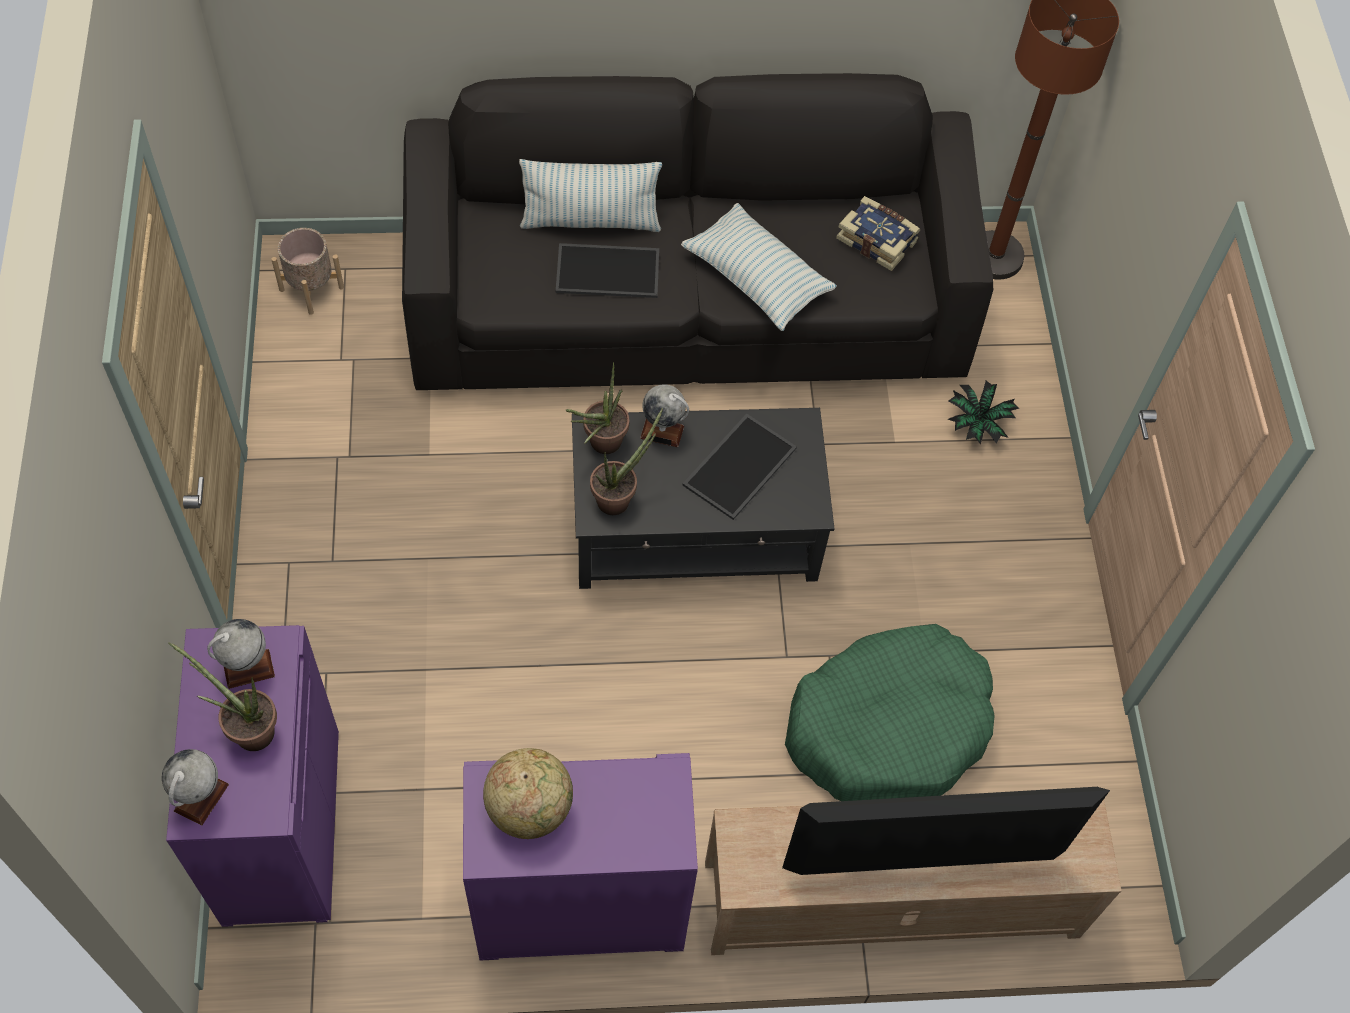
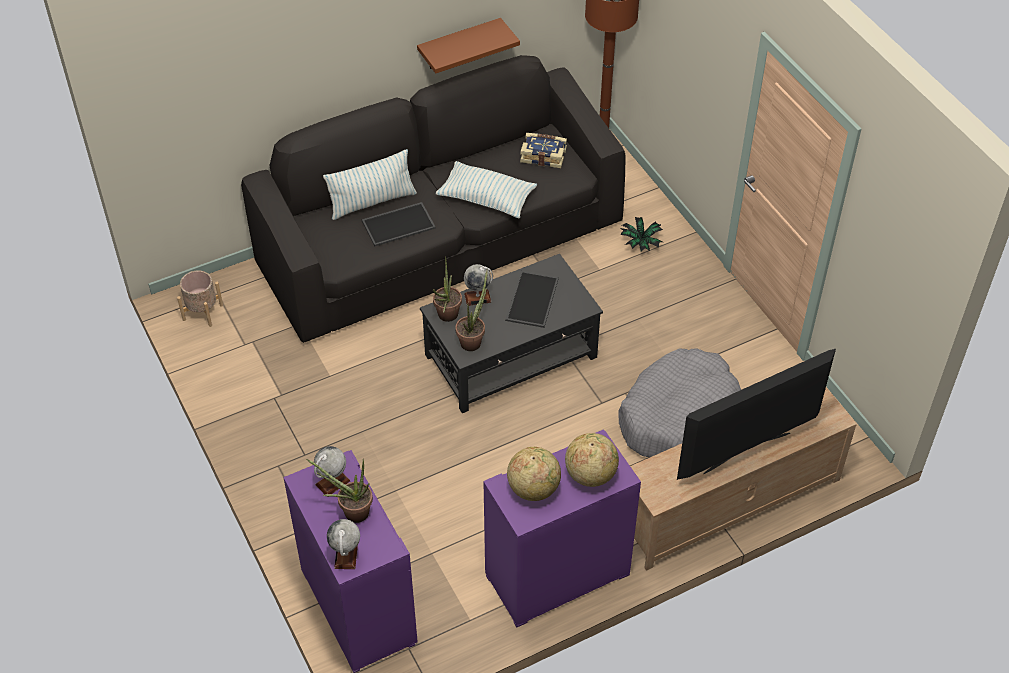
camera: 20 degrees left, 10 degrees down
(627, 822) = (590, 474): none -> globe
(798, 28) = (459, 44): none -> brown shelf
(888, 726) = (678, 416): green dog bed -> grey dog bed

